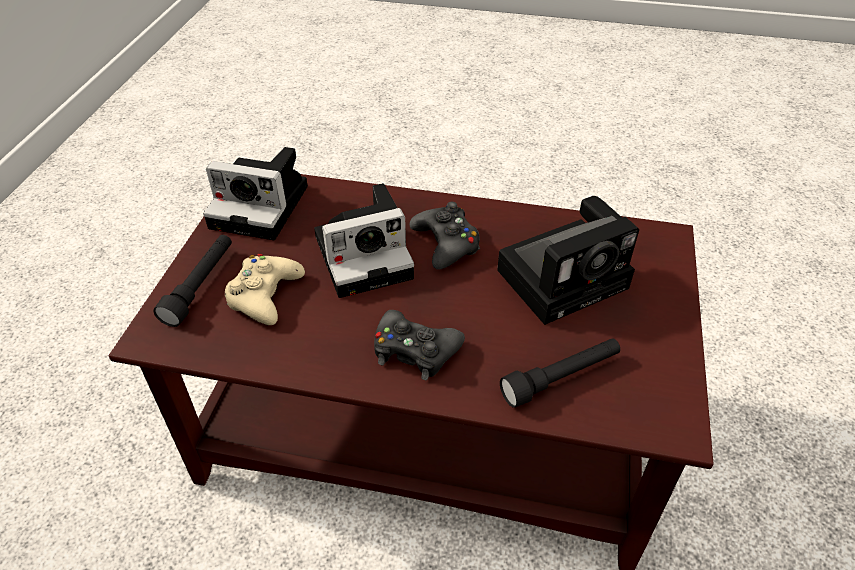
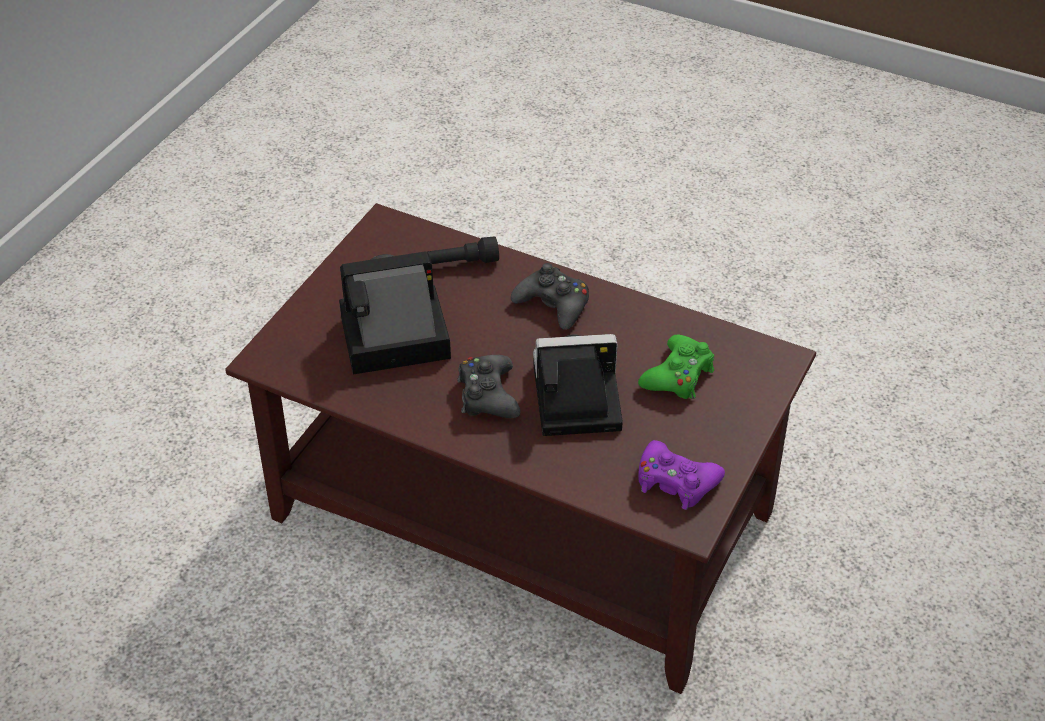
camera: 165 degrees left, 0 degrees up
(201, 286) = (740, 397): black flashlight -> none
(264, 206) = (675, 482): camera -> purple game controller
(265, 295) = (678, 376): beige game controller -> green game controller

